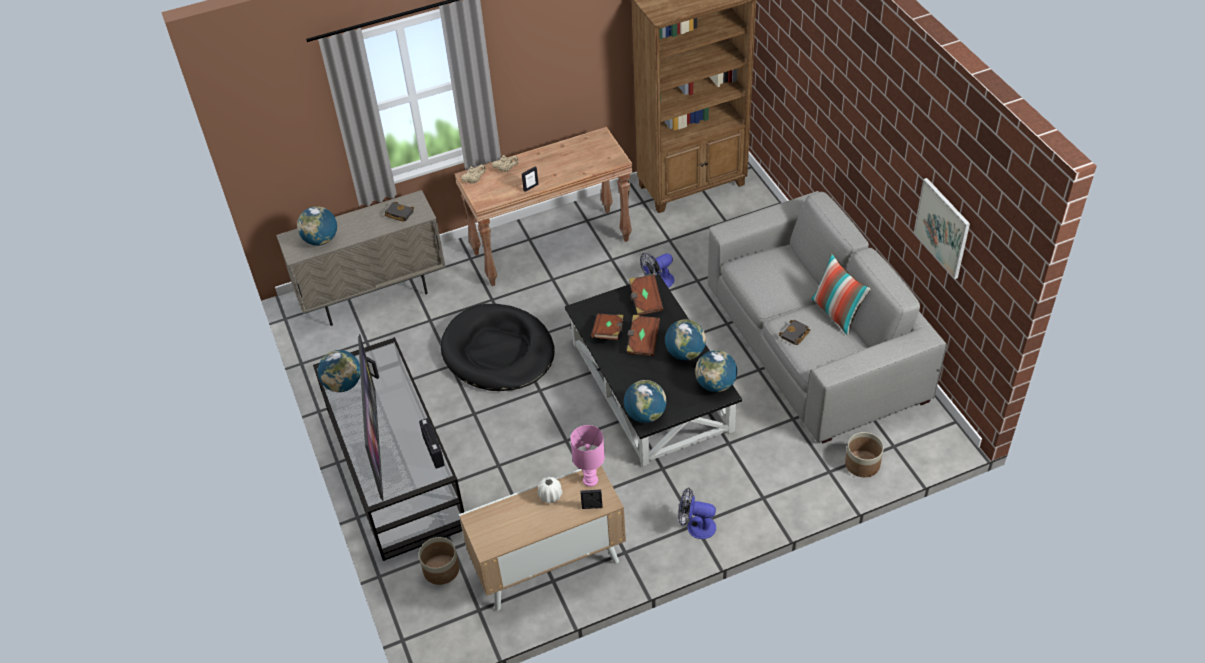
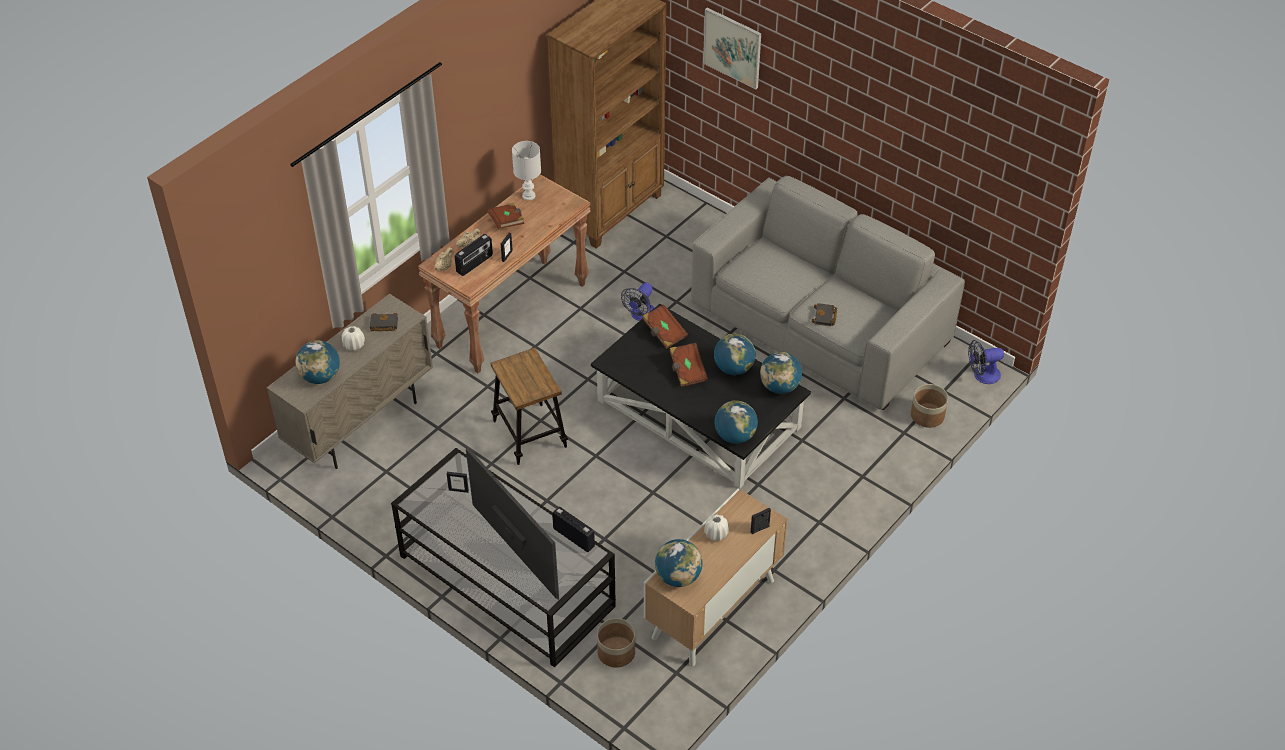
camera: 30 degrees left, 0 degrees up
(343, 384) = (437, 510): globe -> globe (678, 577)
(364, 223) = (354, 345): none -> white vase
(498, 352) = (530, 434): black dog bed -> stool
(500, 186) = (475, 264): none -> radio
(584, 143) = (529, 196): none -> white table lamp
(590, 481) = (742, 507): pink table lamp -> none
(608, 332) = (650, 373): brown book -> brown book (507, 222)
(696, 526) = (821, 523): fan -> fan (982, 375)
(837, 313) = (847, 286): pillow -> none
(942, 228) = (942, 174): picture -> picture (732, 47)

